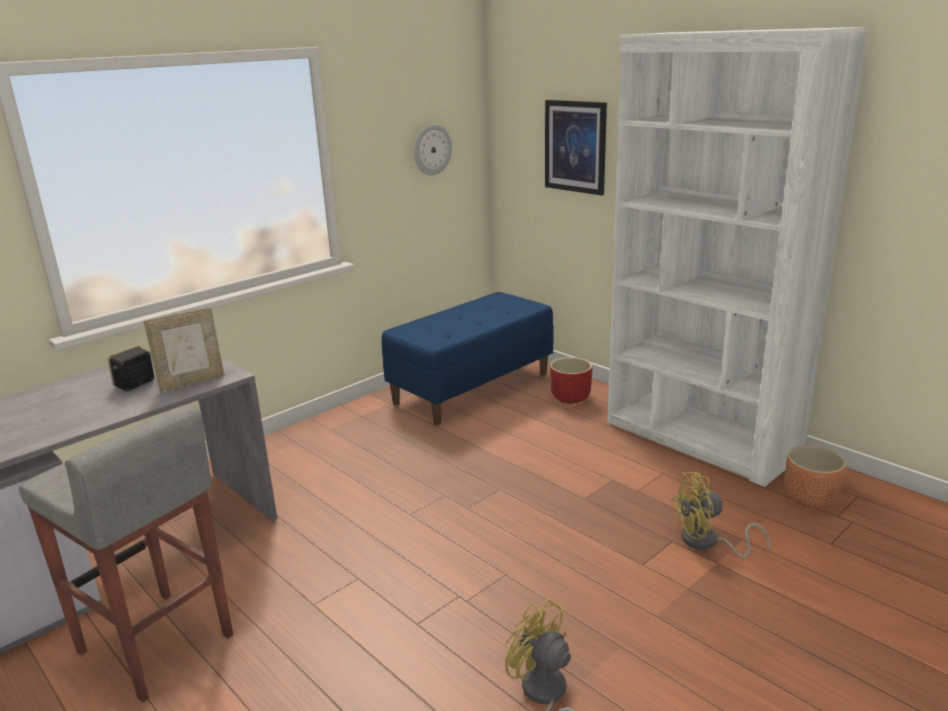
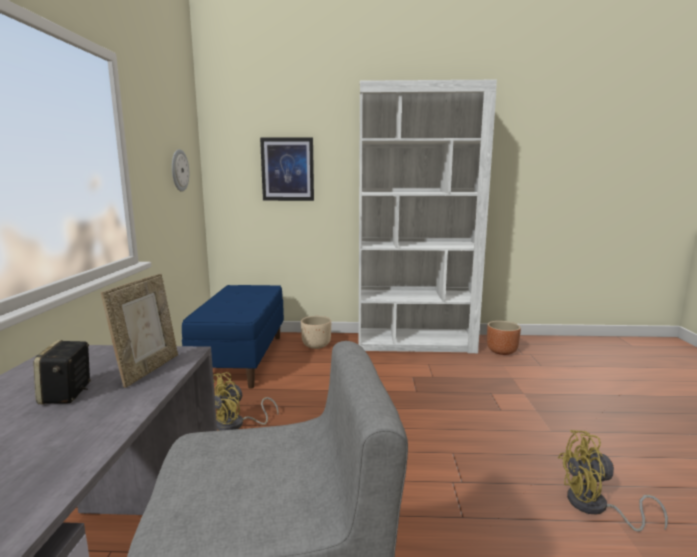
camera: 45 degrees left, 10 degrees down
(571, 398) = (316, 345): red planter -> beige planter
(707, 543) = (504, 386): yellow fan -> yellow fan (236, 425)

